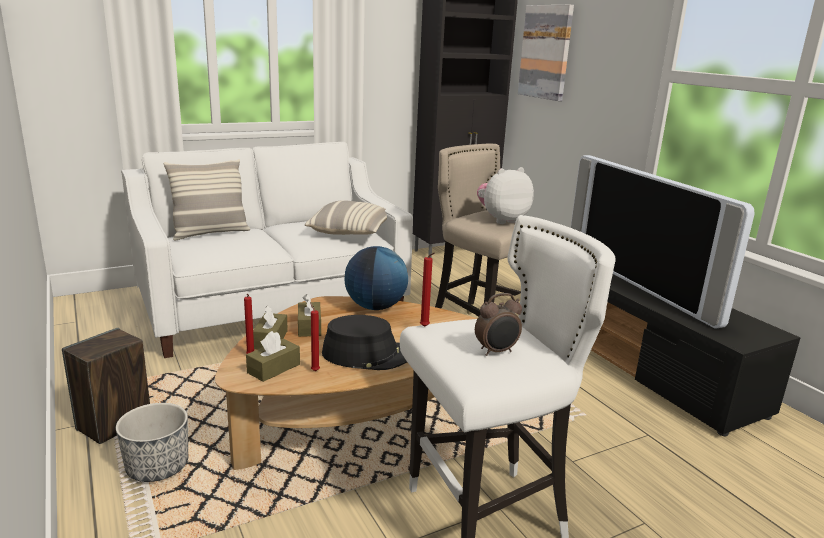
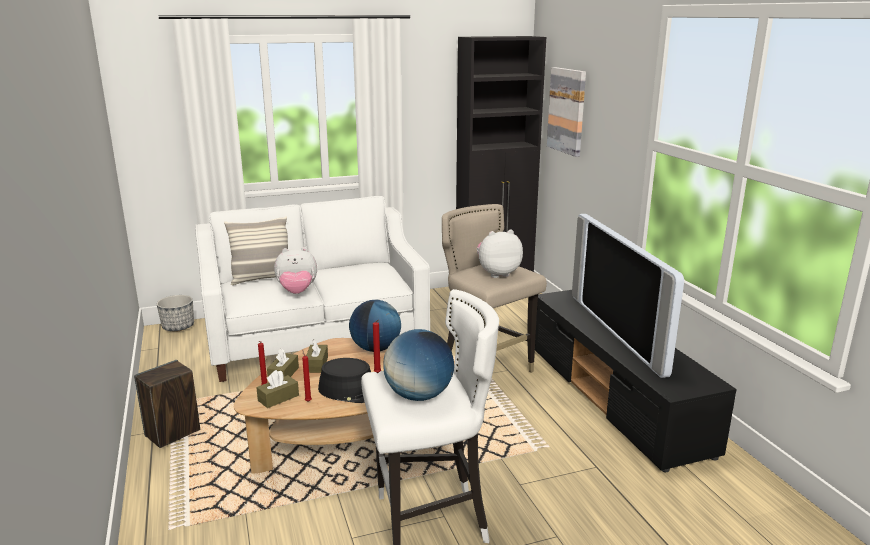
camera: 10 degrees right, 0 degrees up
(158, 467) = (198, 468): planter -> planter (178, 327)
(260, 246) = (297, 292): none -> plush toy
(351, 232) = (378, 278): pillow -> none
(496, 351) = (419, 395): alarm clock -> globe

